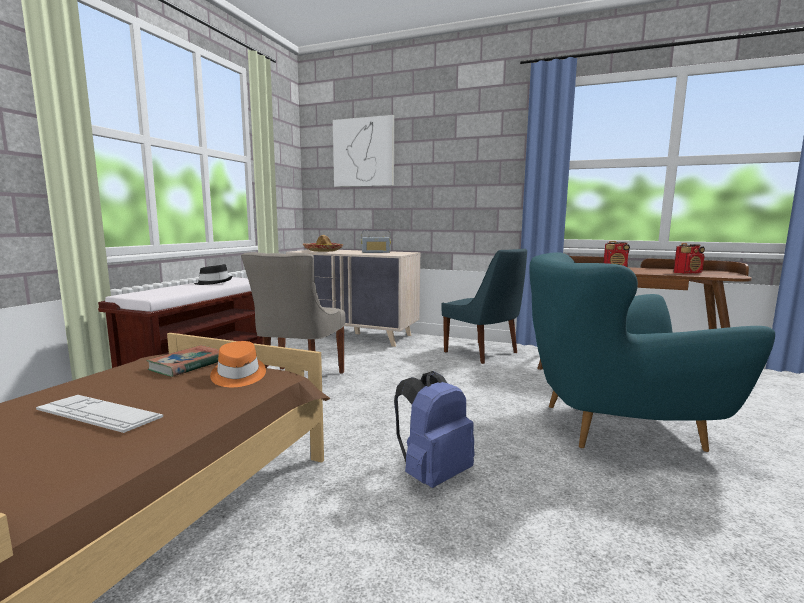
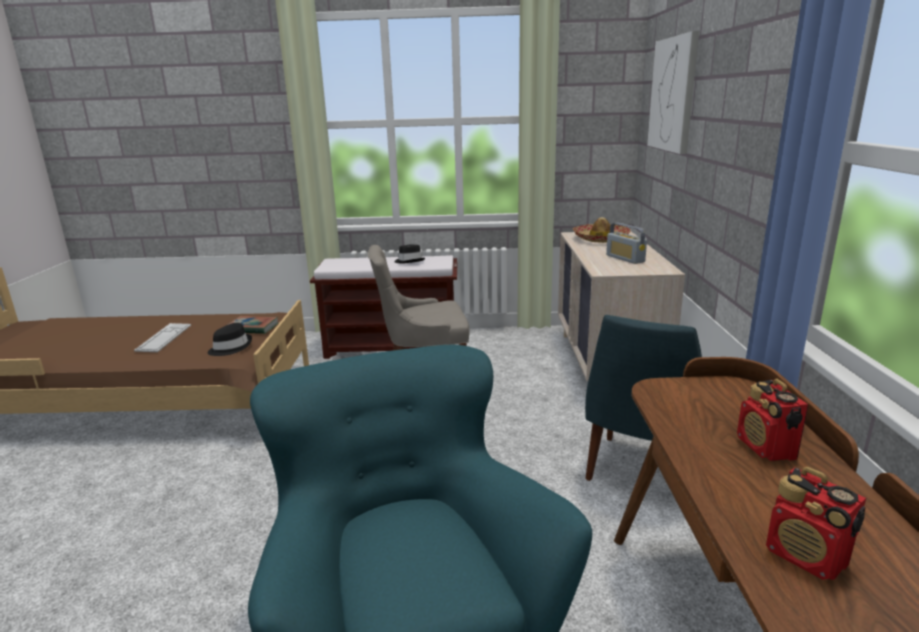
camera: 70 degrees right, 10 degrees up
(238, 376) = (230, 347): orange hat -> black hat
(433, 475) = (253, 497): blue backpack -> none

